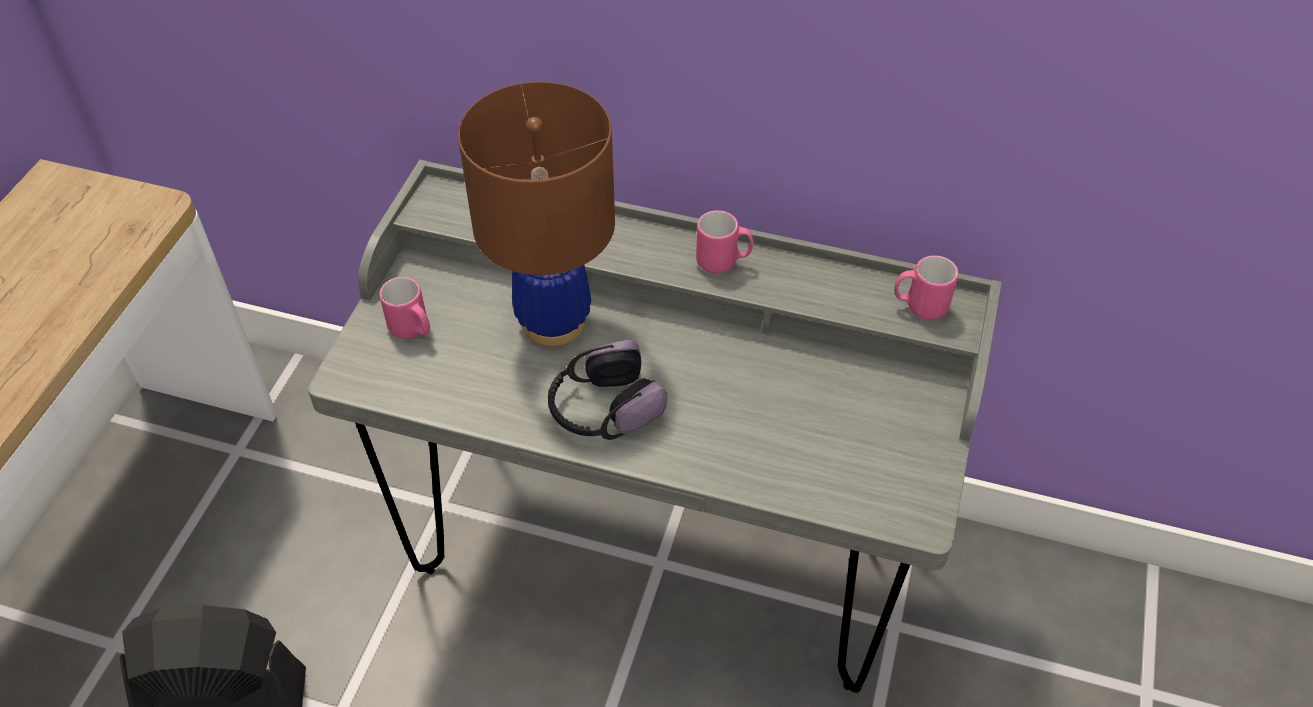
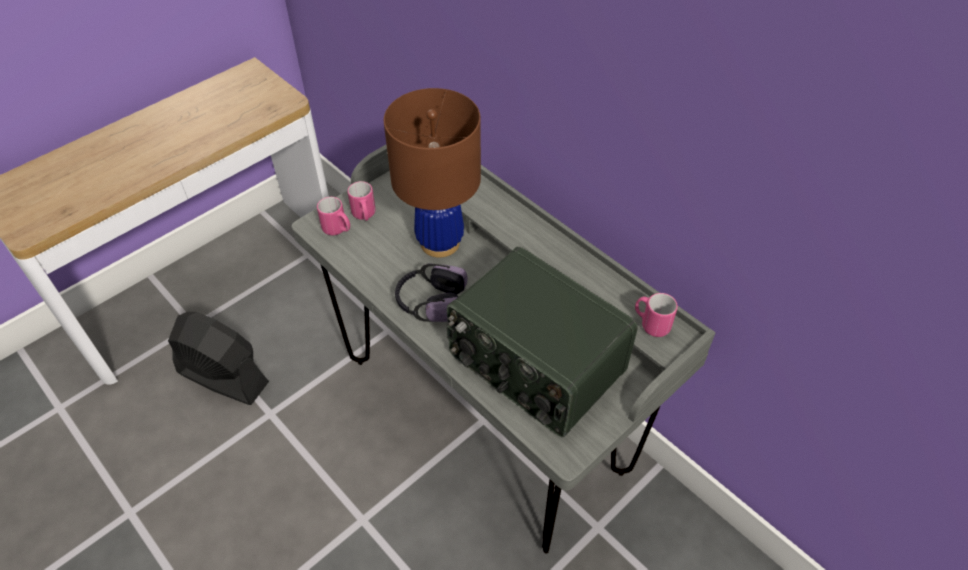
camera: 30 degrees right, 0 degrees up
(723, 261) = (550, 246): pink mug -> pink mug (338, 229)
(801, 427) = (534, 365): none -> radio

